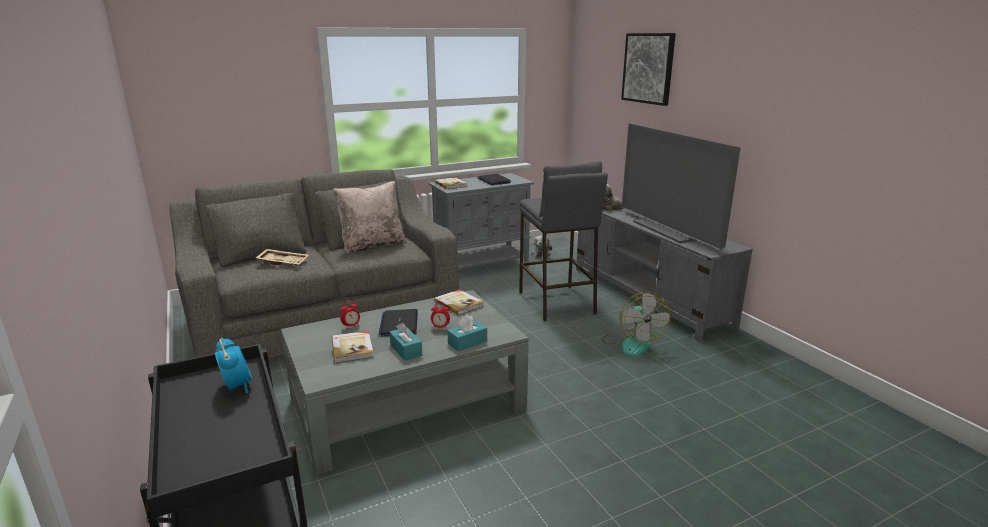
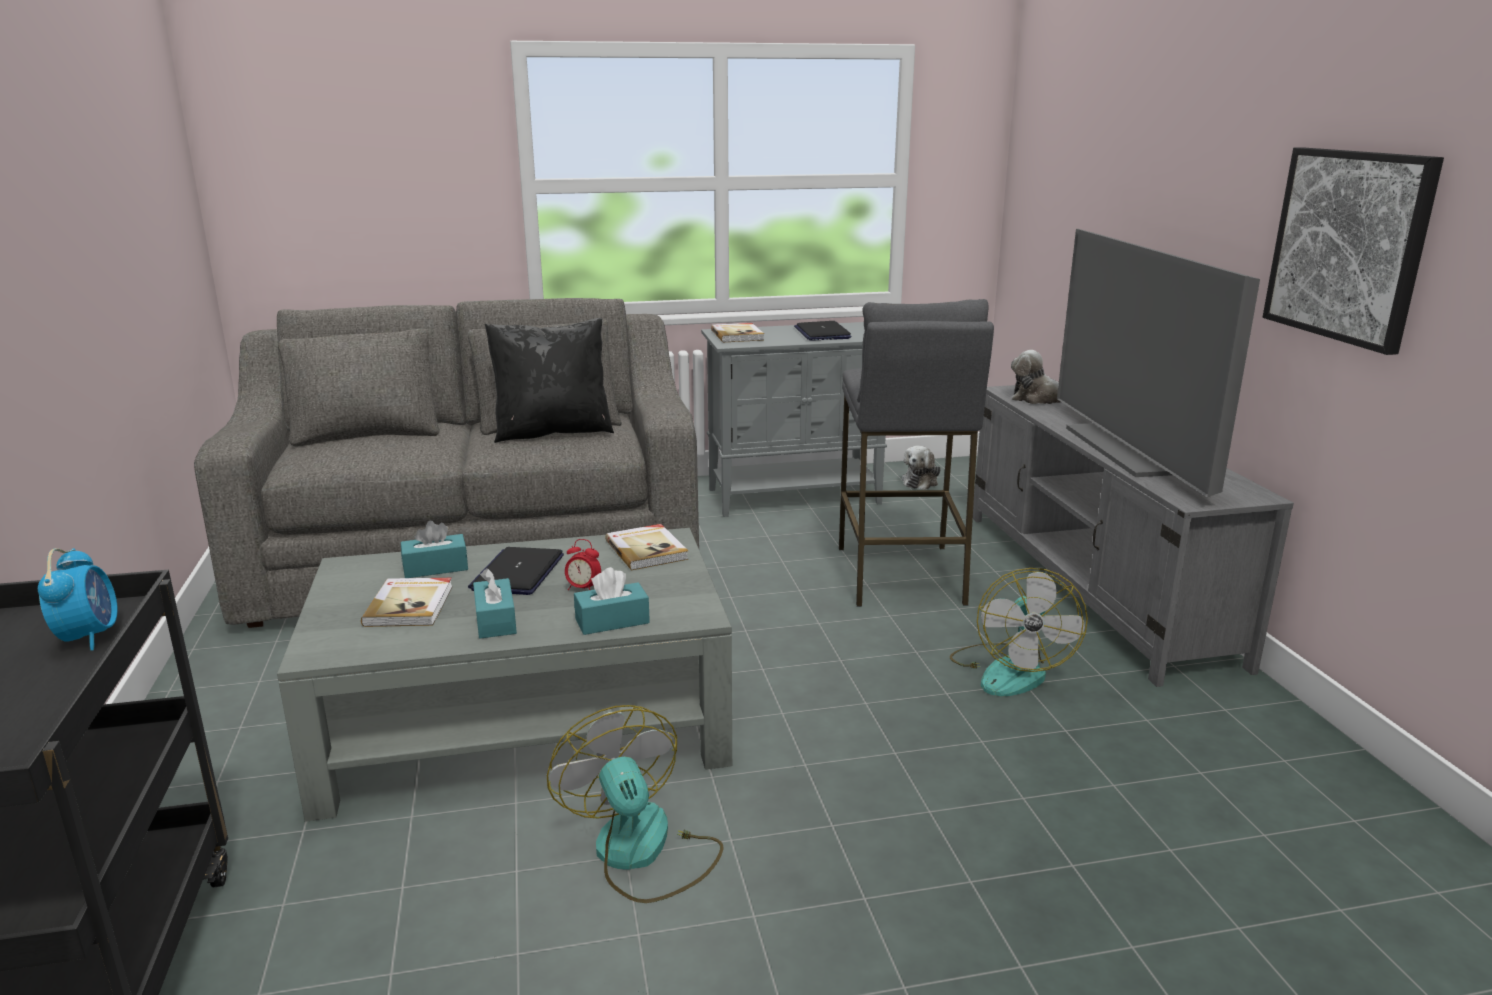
camera: 15 degrees right, 0 degrees up
(284, 262) = (386, 447): beige tray -> none
(351, 326) = (435, 567): alarm clock -> turquoise tissue box
(372, 245) = (553, 432): beige pillow -> black pillow
(506, 458) = (642, 853): none -> fan
(648, 68) = (1133, 118): picture -> picture (1349, 246)

